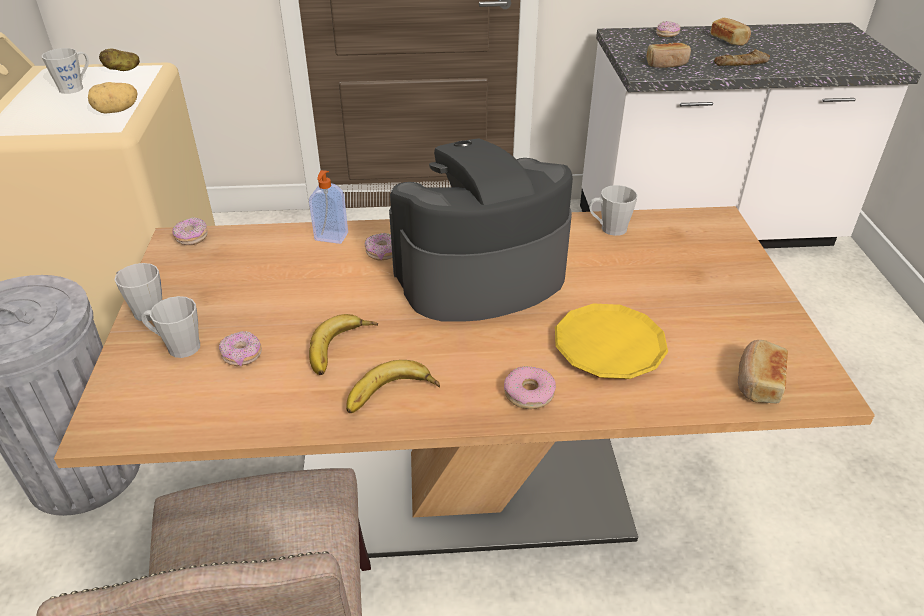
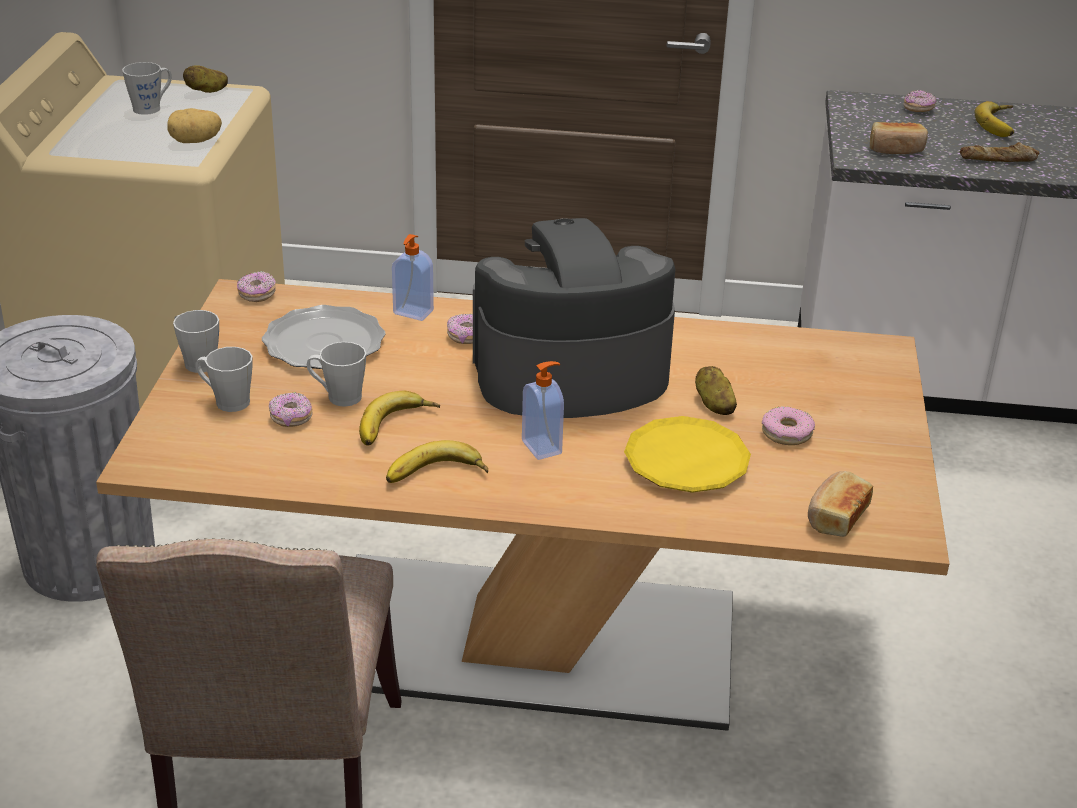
camera: 10 degrees right, 5 degrees down
(259, 275) = (324, 342): none -> plate
(479, 351) = (543, 447): none -> soap dispenser
(529, 393) = (581, 492): donut -> donut (787, 433)
(608, 228) = (742, 343): grey mug -> grey mug (338, 396)
(609, 287) = (713, 404): none -> potato
(729, 40) = (1001, 124): bread -> banana

